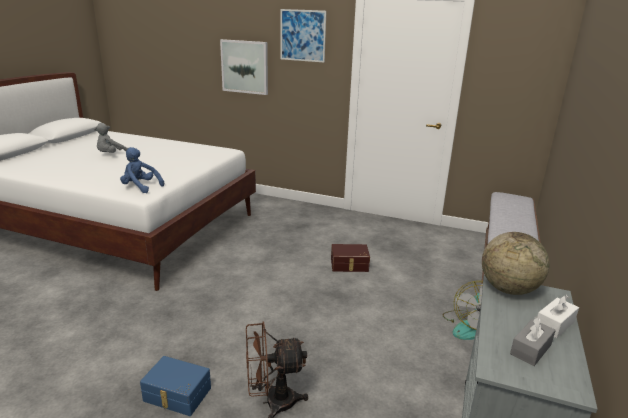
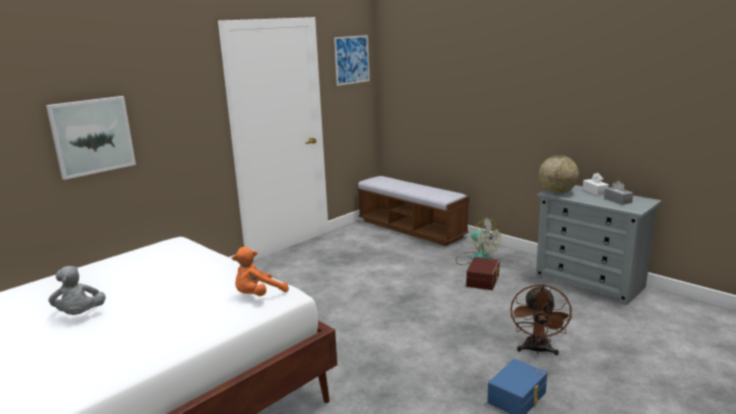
camera: 65 degrees left, 5 degrees down
(140, 187) = (258, 295): blue plush toy -> orange plush toy
(302, 35) = (168, 80): picture -> picture (352, 60)
(349, 265) = (363, 282): brown storage box -> brown storage box (483, 280)

